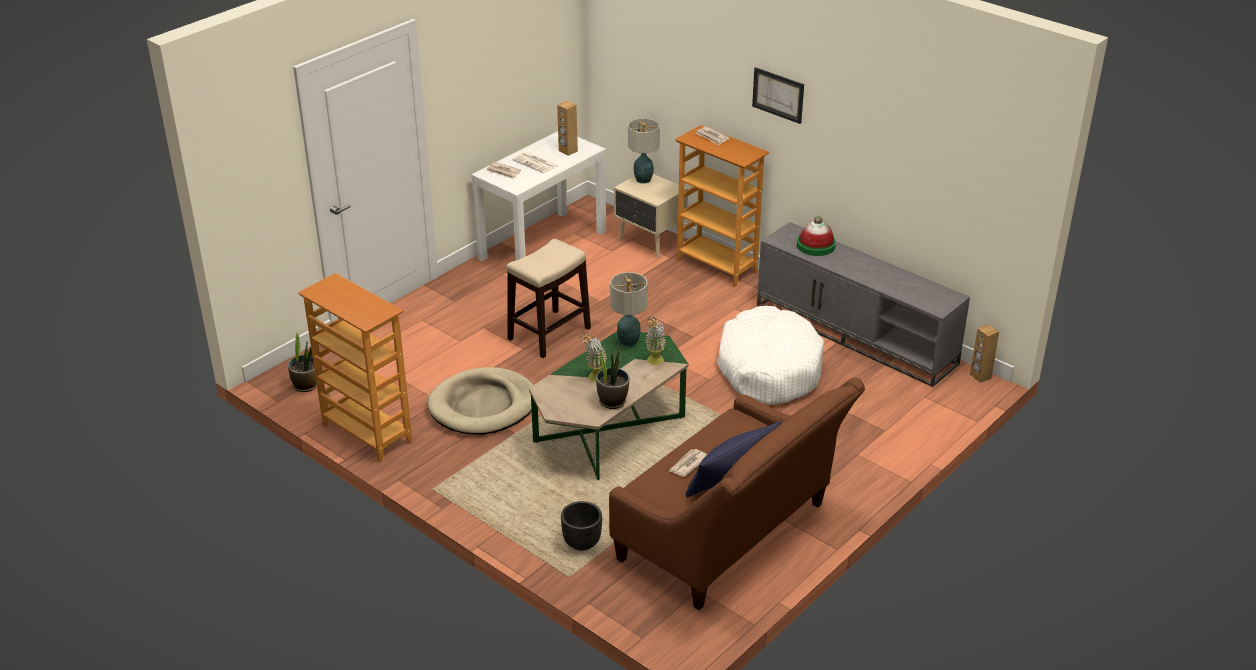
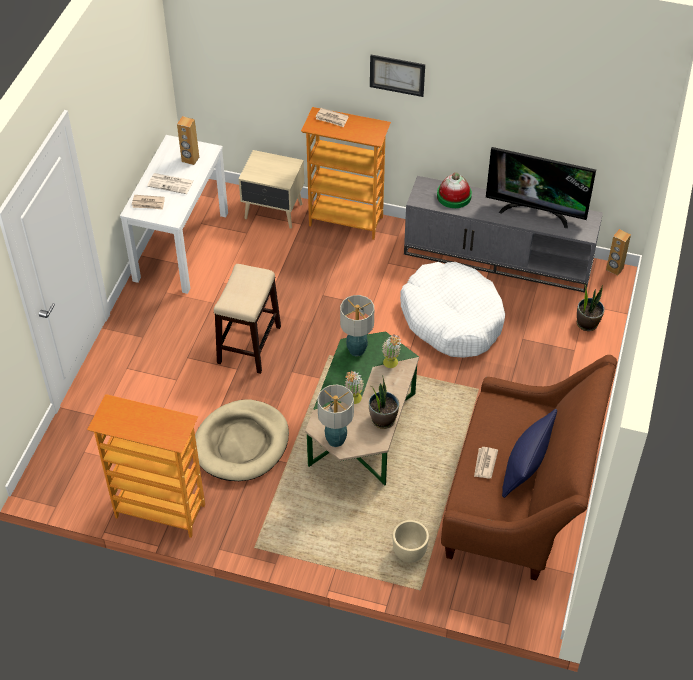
camera: 25 degrees left, 15 degrees up
(306, 385) = (69, 479): potted plant -> potted plant (587, 323)
(582, 542) = (409, 552): black planter -> beige planter
(643, 180) = (259, 162): table lamp -> table lamp (336, 440)
(894, 278) = (535, 212): none -> television

